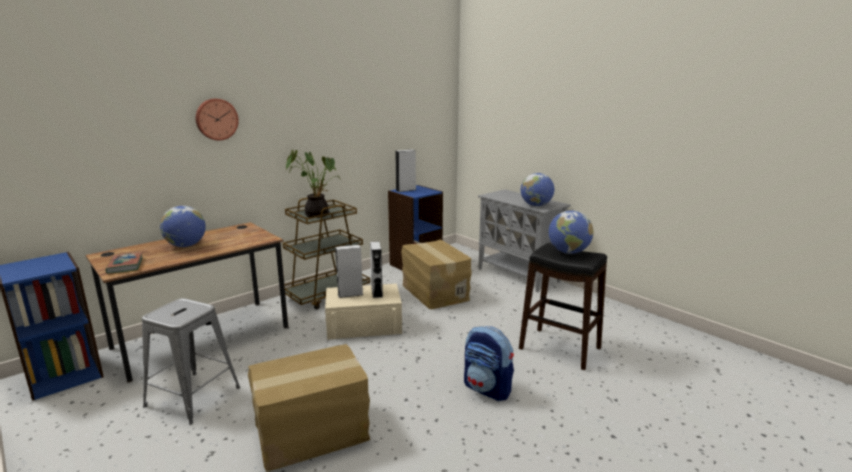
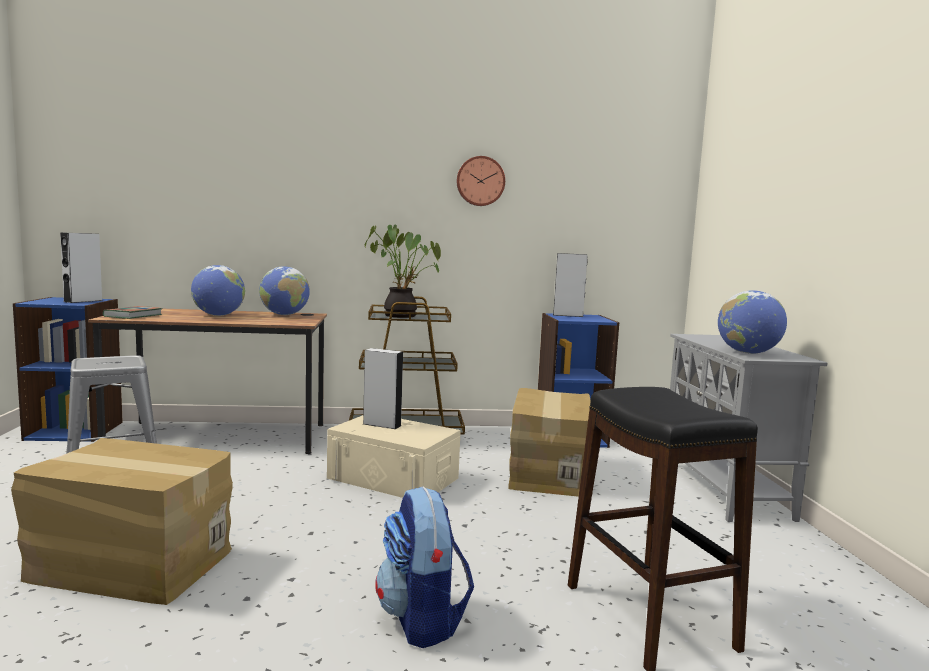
camera: 35 degrees right, 10 degrees down
(216, 119) = (301, 177): wall clock -> wall clock (480, 181)
(377, 292) = (416, 431): grey speaker -> grey speaker (83, 301)
(568, 252) = (671, 402): globe -> globe (284, 315)

